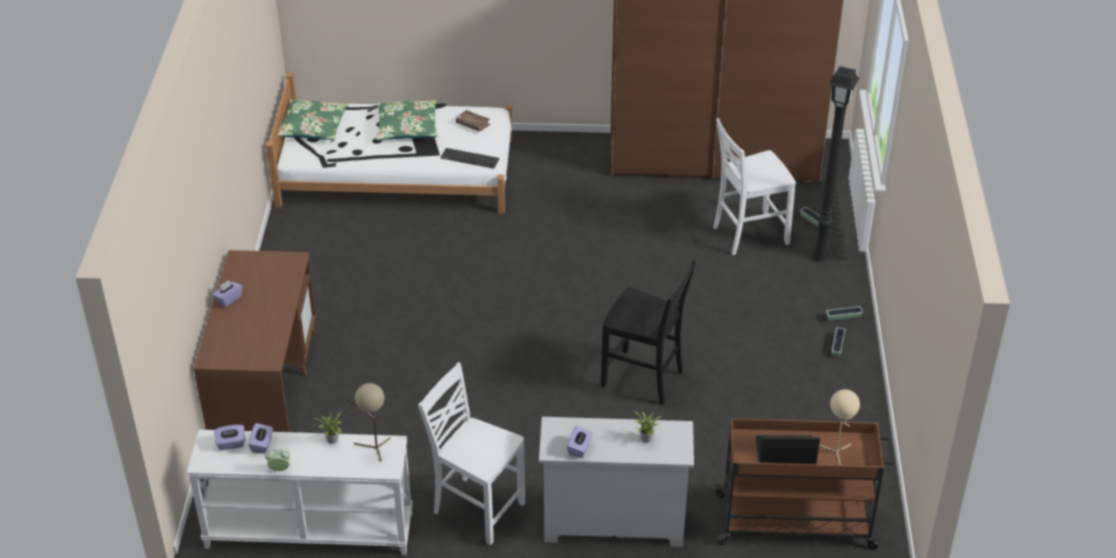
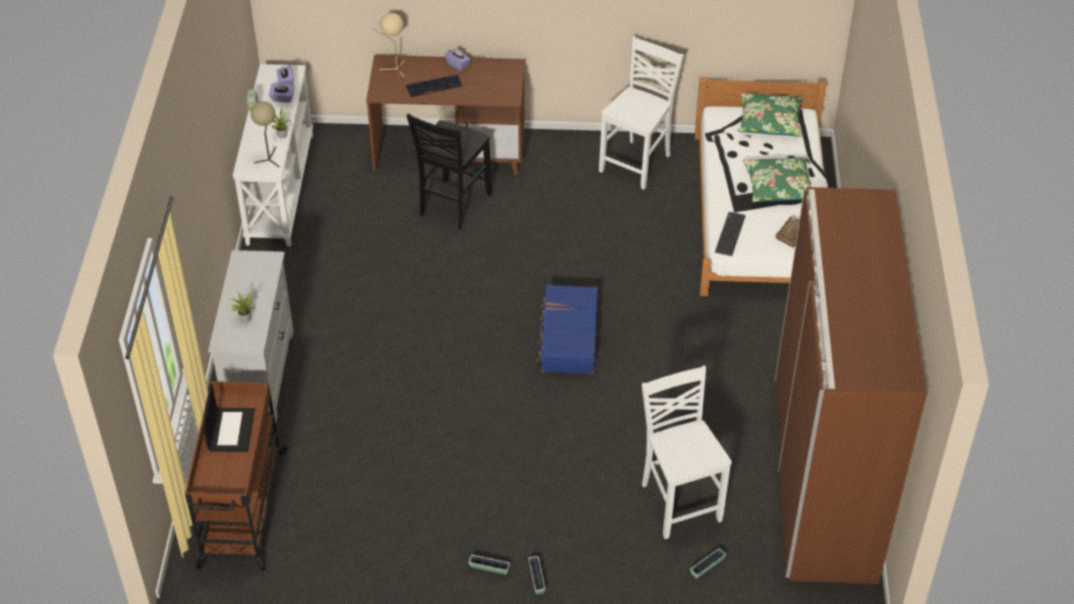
camera: 90 degrees right, 5 degrees up
(265, 317) = (434, 86): none -> keyboard
(477, 508) = (290, 286): white chair -> white chair (637, 163)
(557, 297) = (568, 338): none -> blue suitcase
(579, 448) = (240, 275): purple tissue box -> none
(644, 379) = (445, 402): black chair -> black chair (453, 205)
(821, 257) = (643, 568): black floor lamp -> none
(837, 454) = (222, 469): beige table lamp -> beige table lamp (394, 69)

